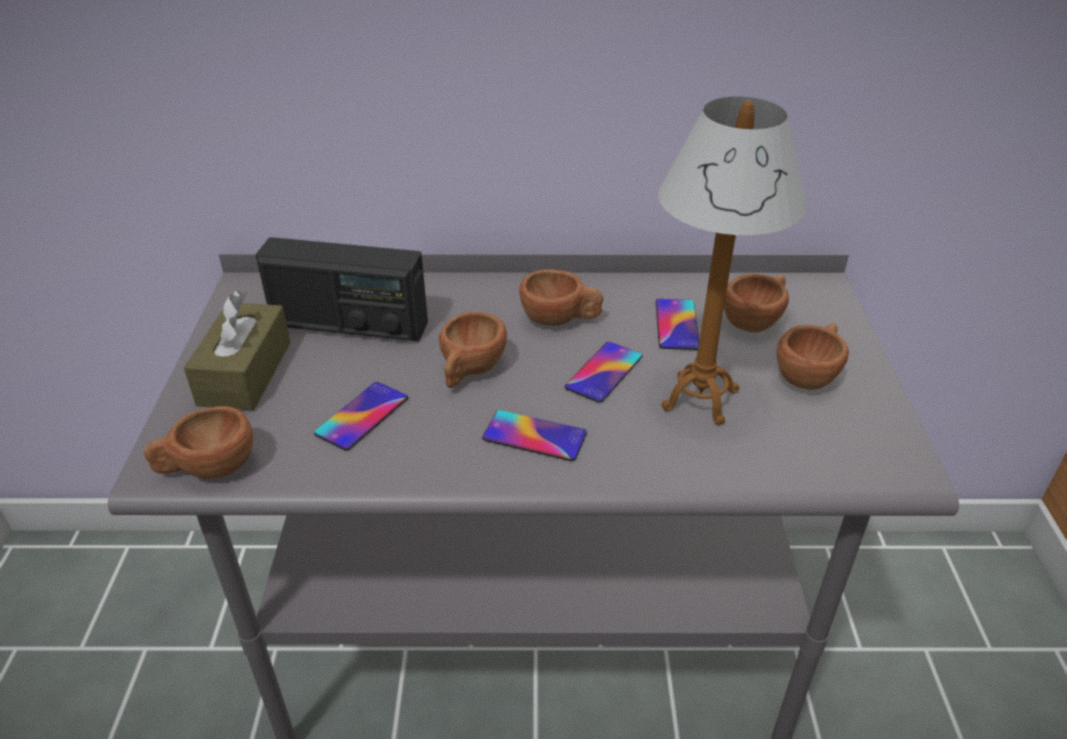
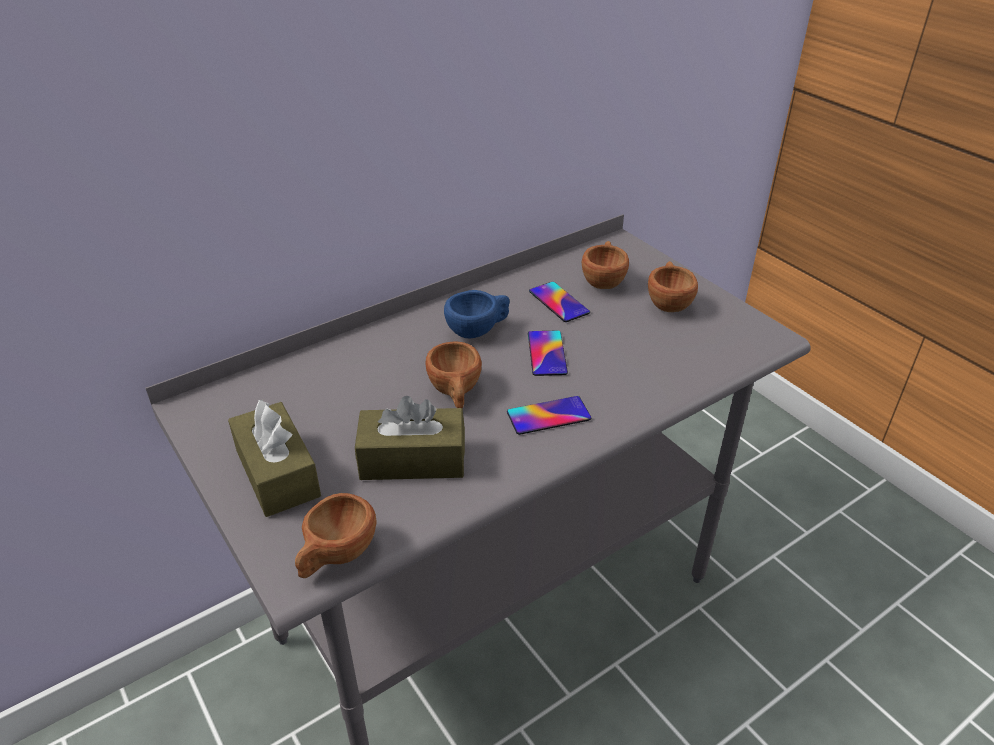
camera: 35 degrees left, 0 degrees up
(349, 325) = (322, 399): radio -> none
(362, 416) = (412, 460): phone -> brown tissue box
(560, 320) = (479, 330): brown cup -> blue cup
(700, 400) = (623, 345): table lamp -> none

